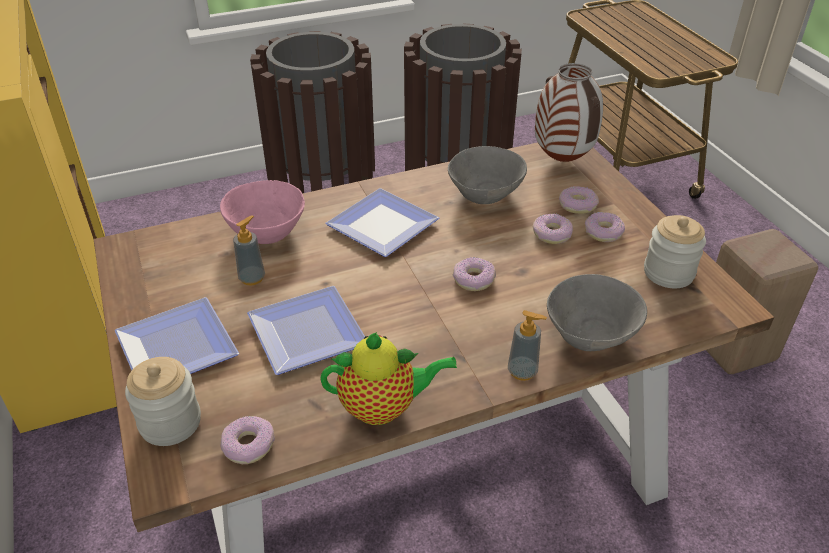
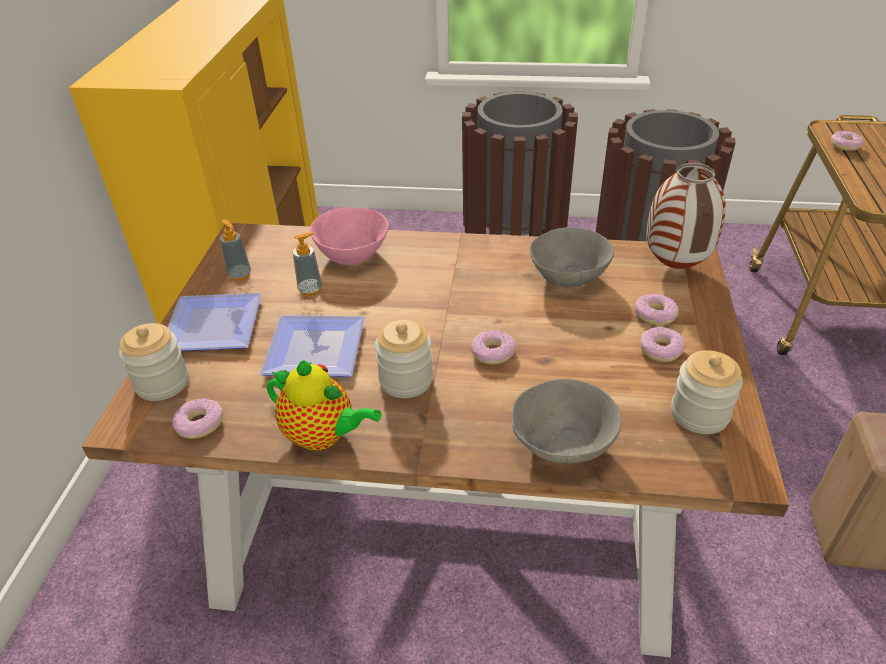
camera: 30 degrees right, 0 degrees up
(378, 226) = (447, 277): plate -> none
(417, 330) = (406, 380): none -> jar
(522, 371) = (468, 453): soap dispenser -> soap dispenser (240, 275)
(551, 234) = (604, 334): donut -> donut (845, 145)

